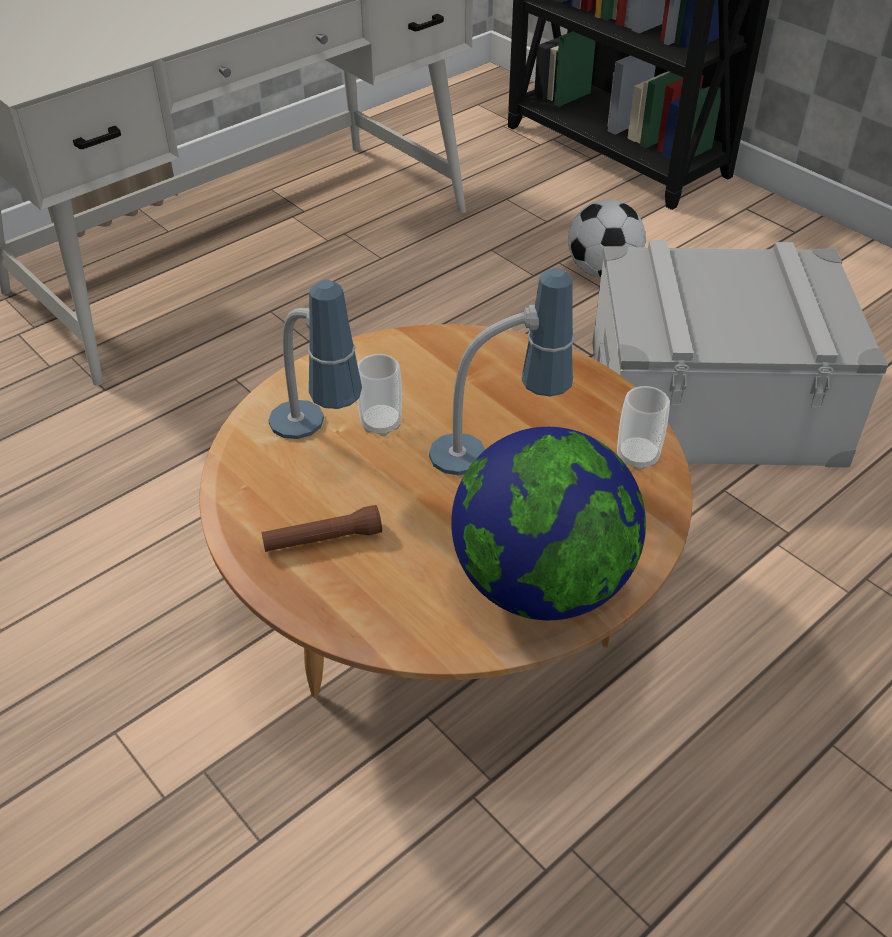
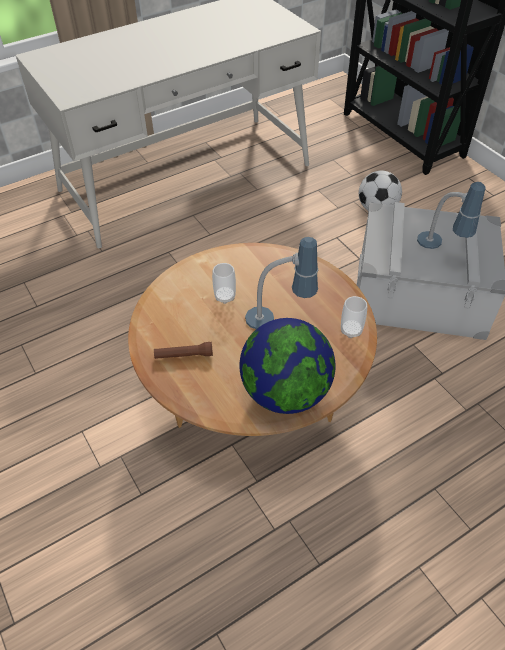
camera: 10 degrees right, 5 degrees up
(318, 441) = (191, 303): table lamp -> table lamp (440, 251)

